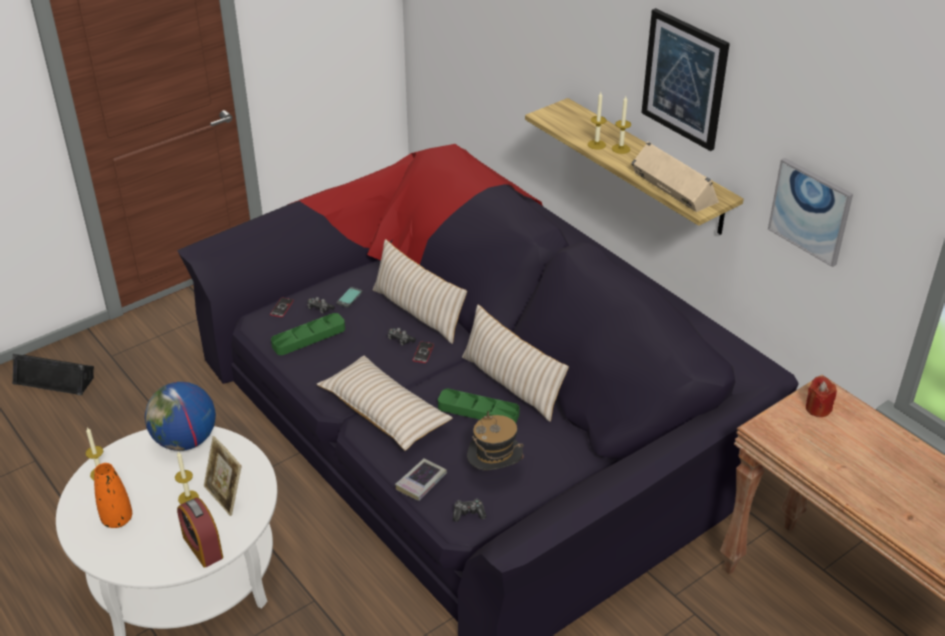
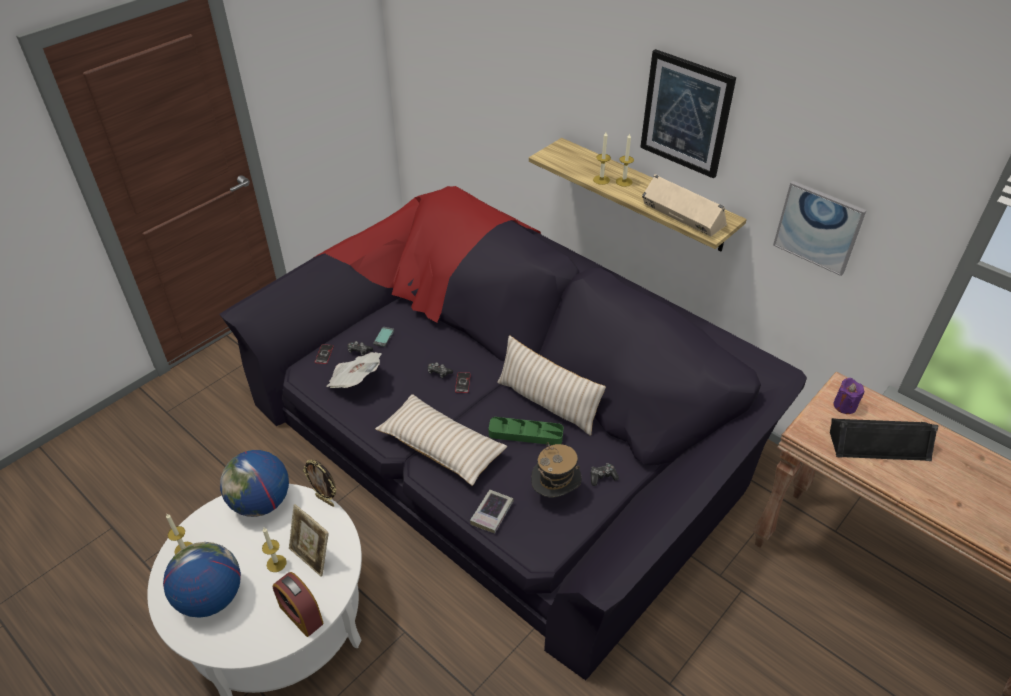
camera: 10 degrees left, 5 degrees up
(55, 378) = (117, 441): black speaker -> black speaker (878, 442)
(117, 519) = (211, 597): orange vase -> globe
(251, 447) = (325, 500): none -> picture frame
(308, 337) = (355, 381): green tray -> newspaper
(418, 312) = (448, 343): beige pillow -> none
(468, 513) = (543, 539): game controller -> game controller (602, 477)
(818, 408) = (844, 406): red candle -> purple candle

